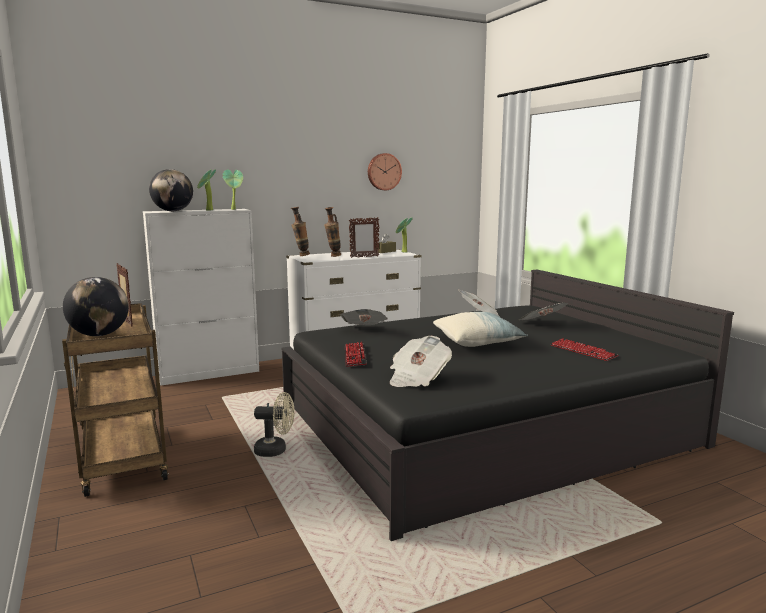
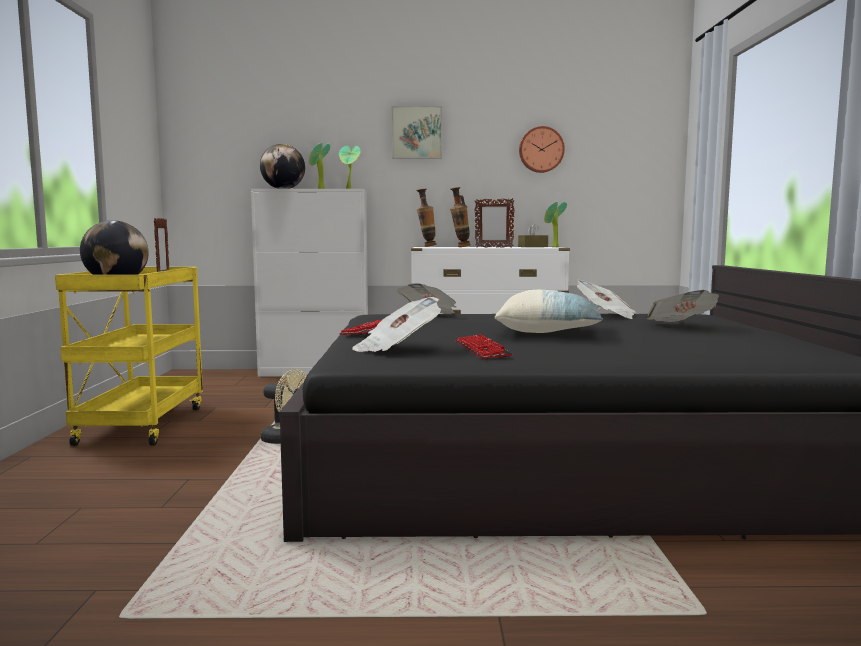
camera: 25 degrees right, 5 degrees down
(121, 459) = (142, 424): brown cart -> yellow cart
(286, 157) = (417, 132): none -> picture
(583, 351) = (688, 348): keyboard -> keyboard (481, 349)

